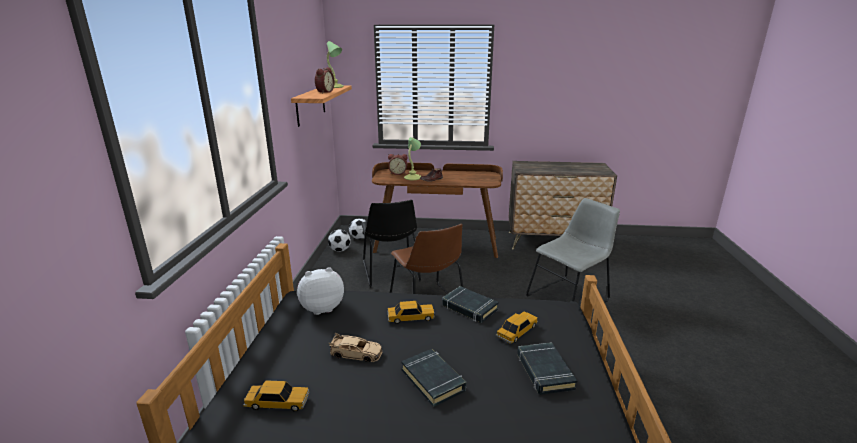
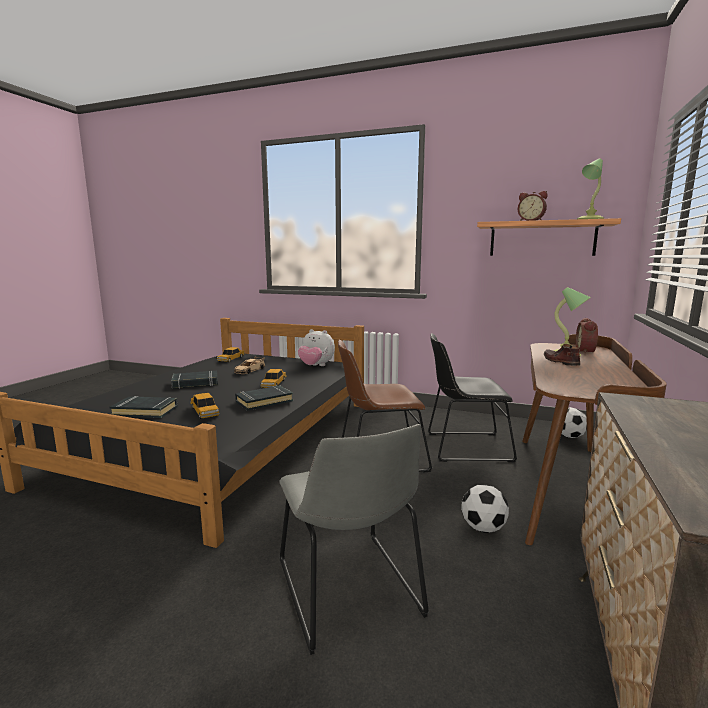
camera: 105 degrees right, 10 degrees down
(321, 308) = (316, 366): plush toy -> plush toy turned 120 degrees clockwise
(340, 250) = (525, 424): football -> football (483, 528)

